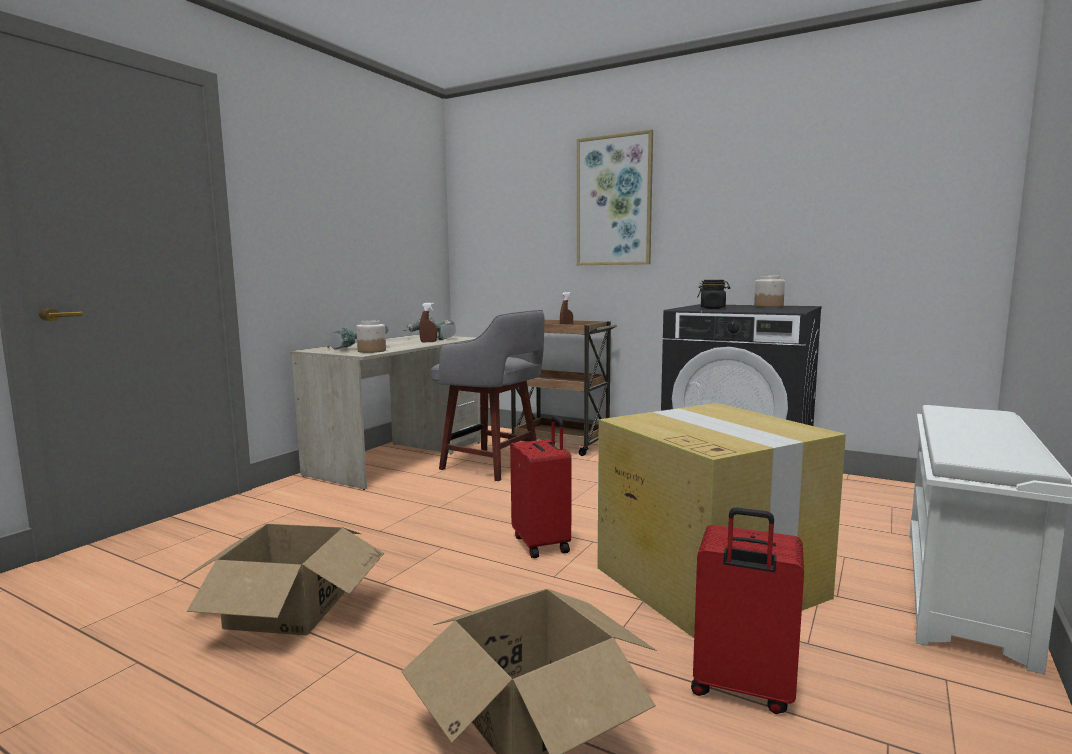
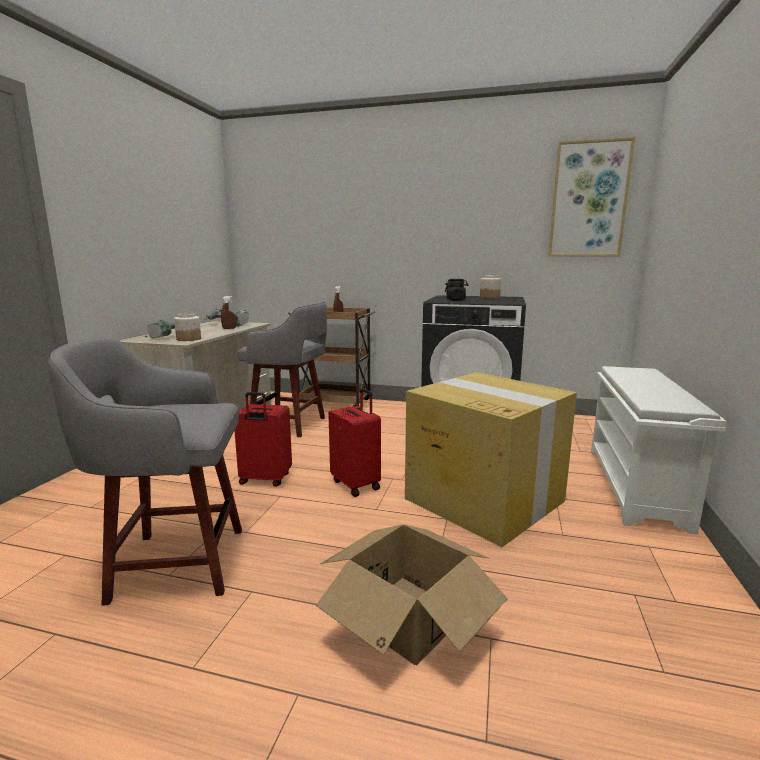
camera: 15 degrees left, 5 degrees up
(288, 607) = (174, 563): cardboard box -> grey stool
(614, 201) = (370, 214): picture -> picture (588, 200)
(741, 689) = (536, 573): red suitcase -> red suitcase (265, 480)

